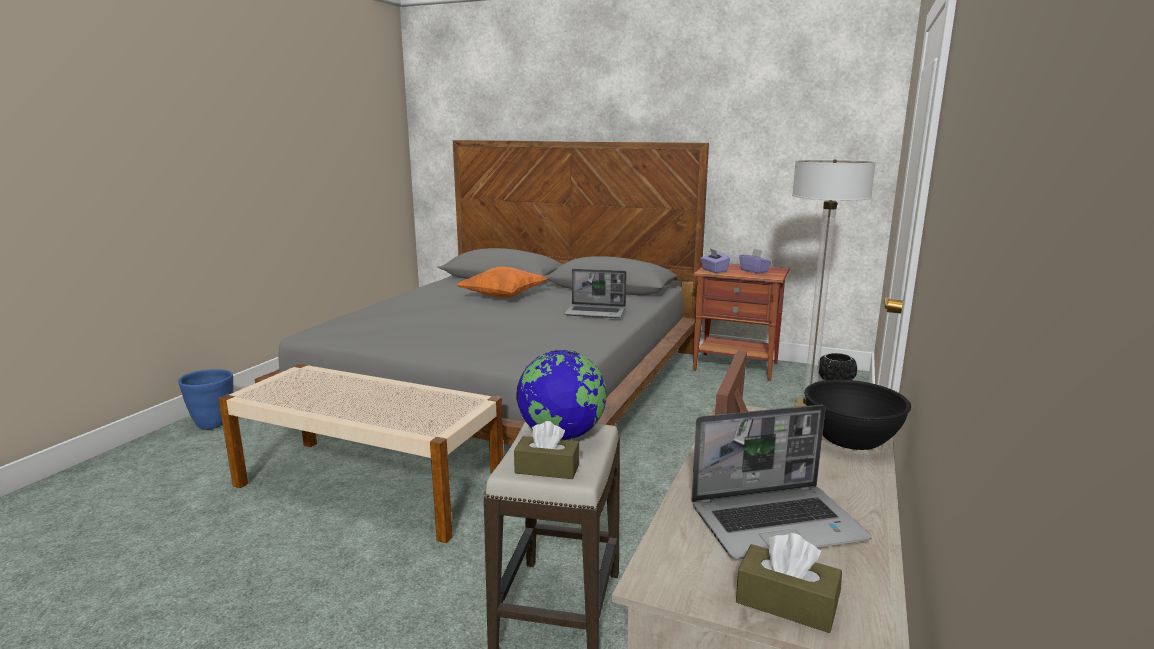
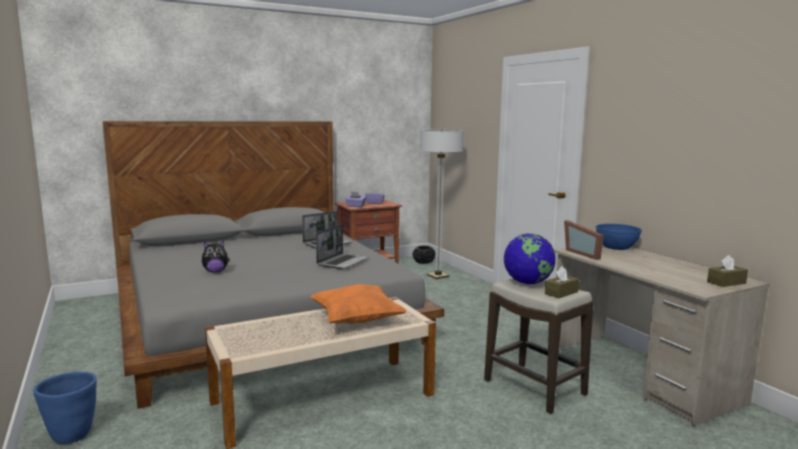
camera: 50 degrees left, 5 degrees down
(415, 313) = (215, 271): none -> plush toy
(503, 297) = (235, 249): orange pillow -> orange pillow (356, 320)
(777, 523) = (673, 270): laptop -> laptop (342, 262)
(851, 438) = (616, 247): black bowl -> blue bowl

